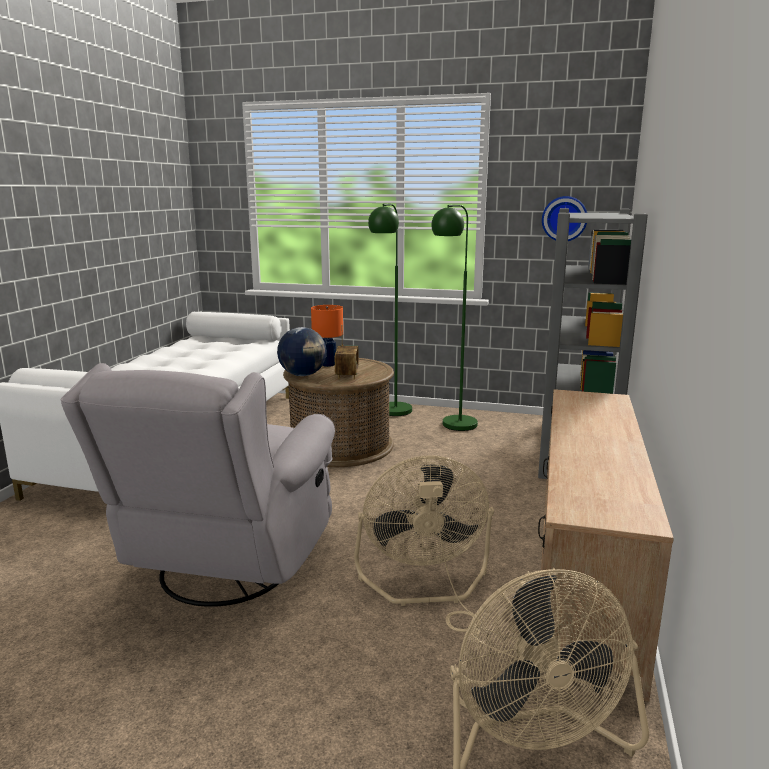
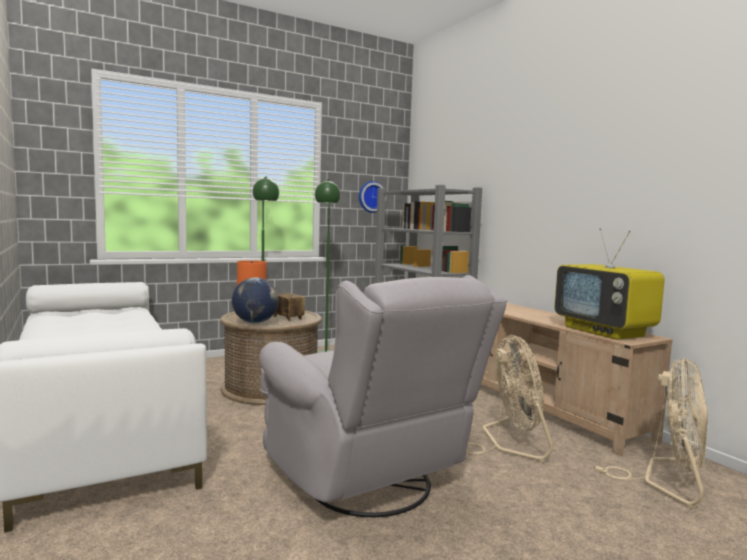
camera: 45 degrees left, 10 degrees down
(431, 591) = (505, 441): beige fan -> beige fan turned 135 degrees clockwise
(594, 490) = (605, 331): none -> television

